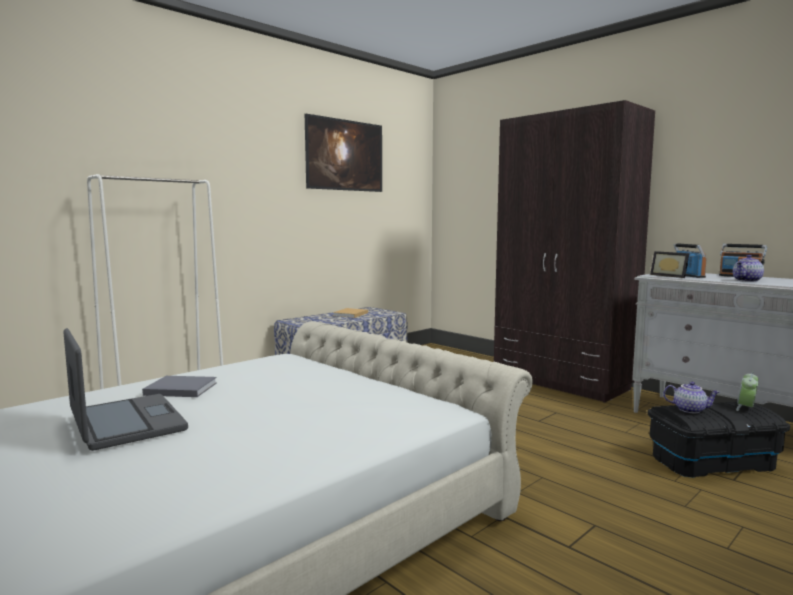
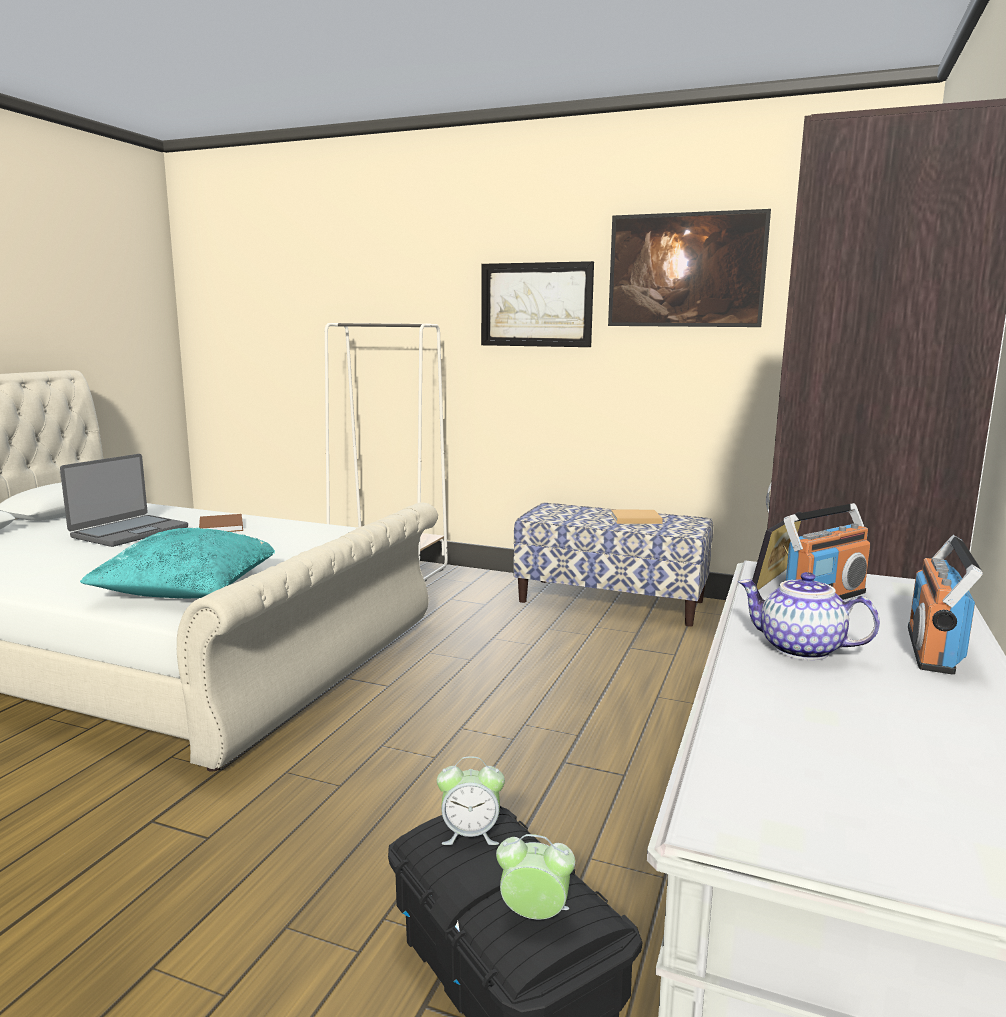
camera: 65 degrees right, 5 degrees up
(179, 389) = (221, 526): grey book -> brown book
(257, 170) = (536, 305): none -> picture
(383, 404) = (188, 586): none -> turquoise pillow
(689, 409) = (470, 834): teapot -> alarm clock

